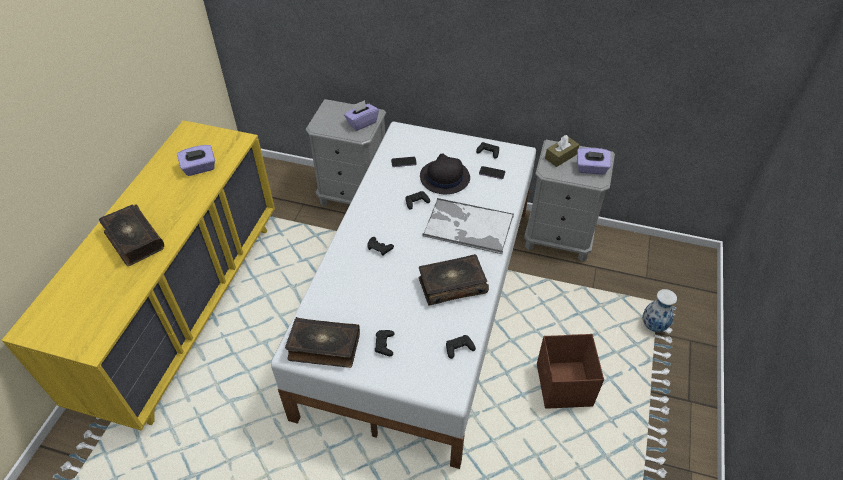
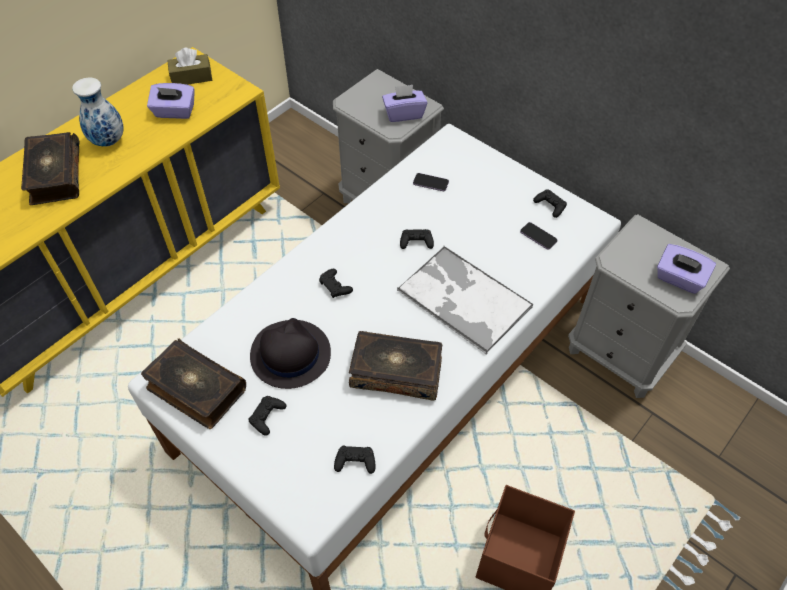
camera: 25 degrees right, 5 degrees up
(444, 177) = (471, 221): black hat -> black hat (289, 354)
(561, 156) = (645, 246): brown tissue box -> brown tissue box (191, 77)
(653, 326) = (690, 530): vase -> vase (107, 142)

